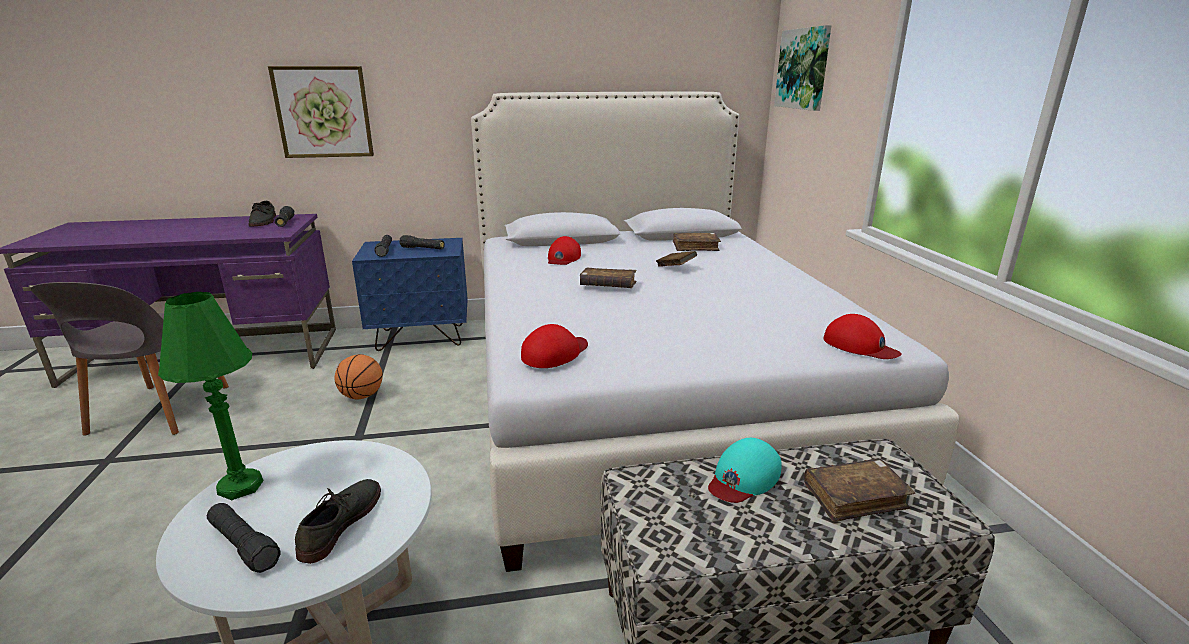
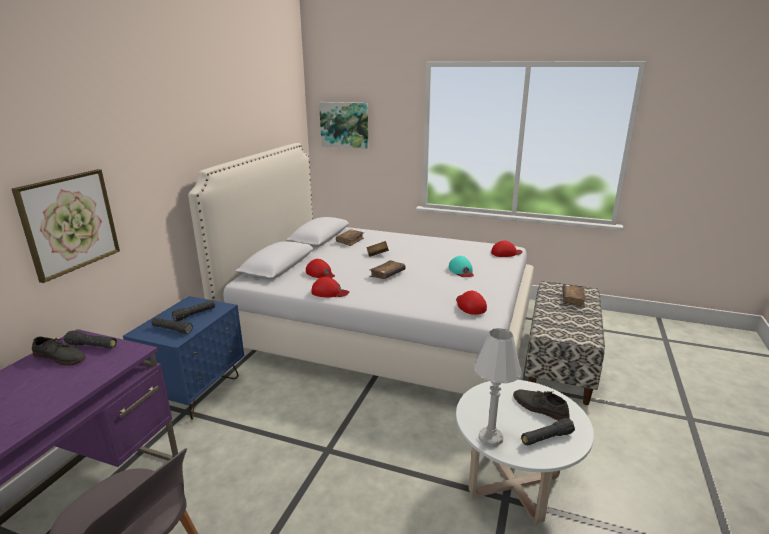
camera: 60 degrees left, 0 degrees up
(240, 487) = (490, 438): green table lamp -> white table lamp
(362, 396) = (266, 440): basketball -> none
(512, 273) = (329, 292): none -> red cap
(743, 477) = (552, 312): turquoise cap -> turquoise cap (461, 271)

